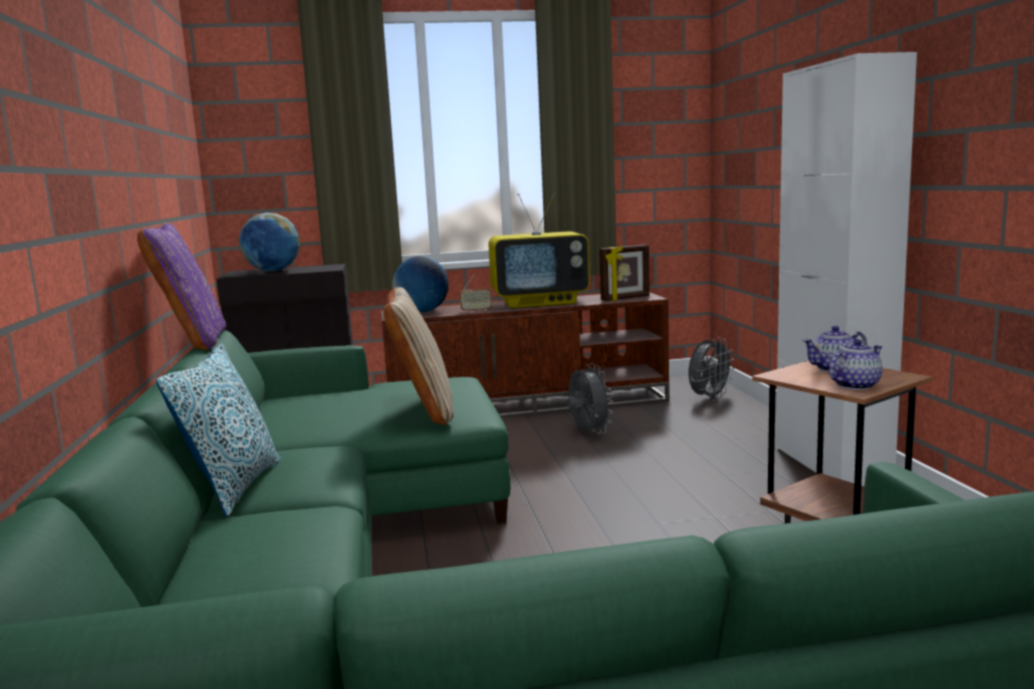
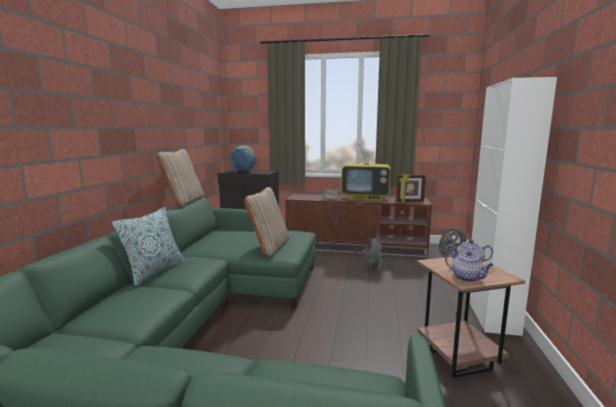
camera: 20 degrees right, 0 degrees up
(192, 342) = (183, 201): purple pillow -> beige pillow
(422, 312) = (308, 196): globe -> none
(855, 385) = (467, 278): teapot -> teapot turned 60 degrees clockwise

